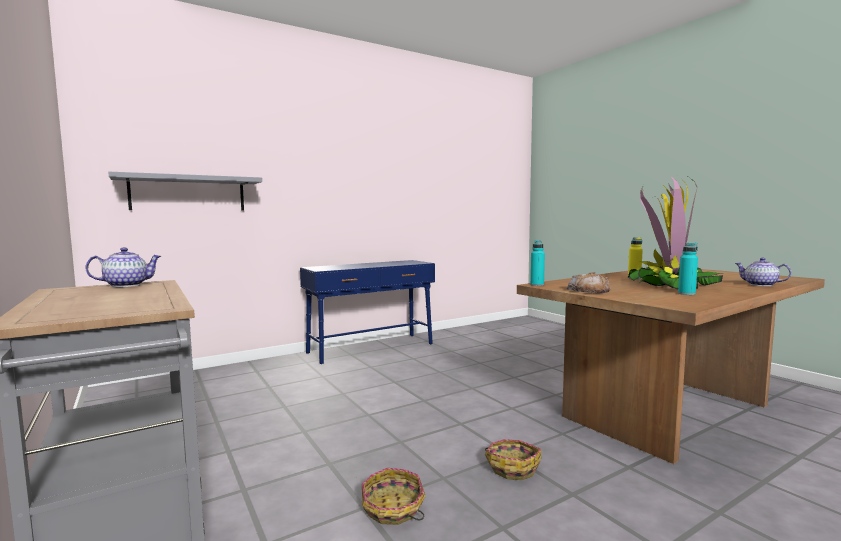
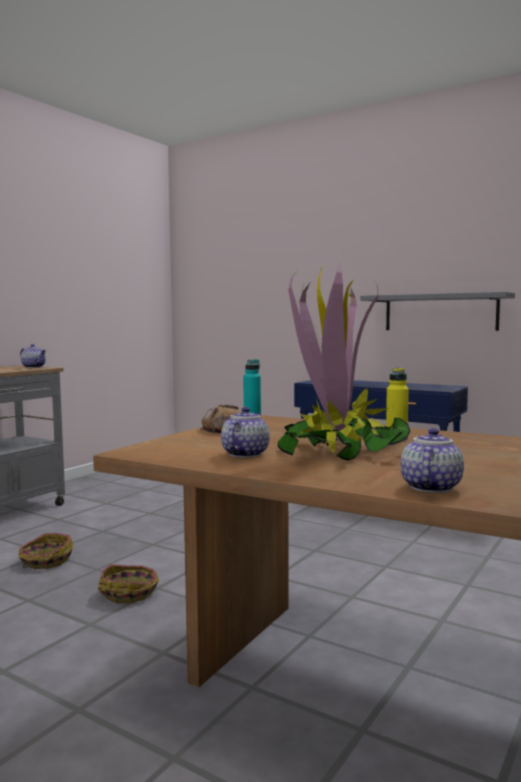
camera: 65 degrees right, 0 degrees up
(188, 194) = (236, 302): grey shelf -> grey shelf (440, 312)
(686, 294) = (244, 454): turquoise bottle -> teapot

